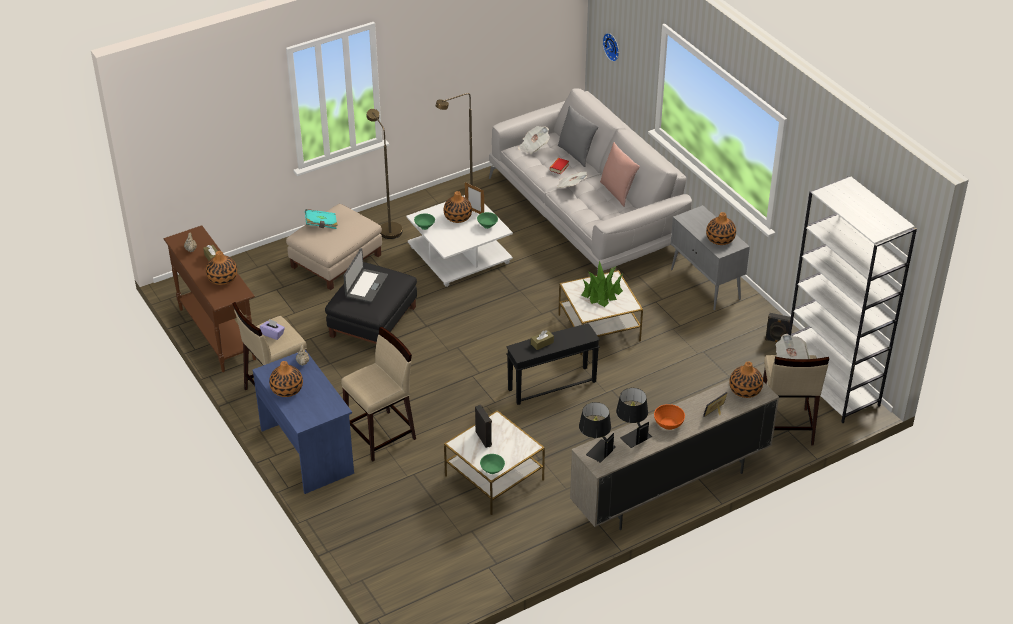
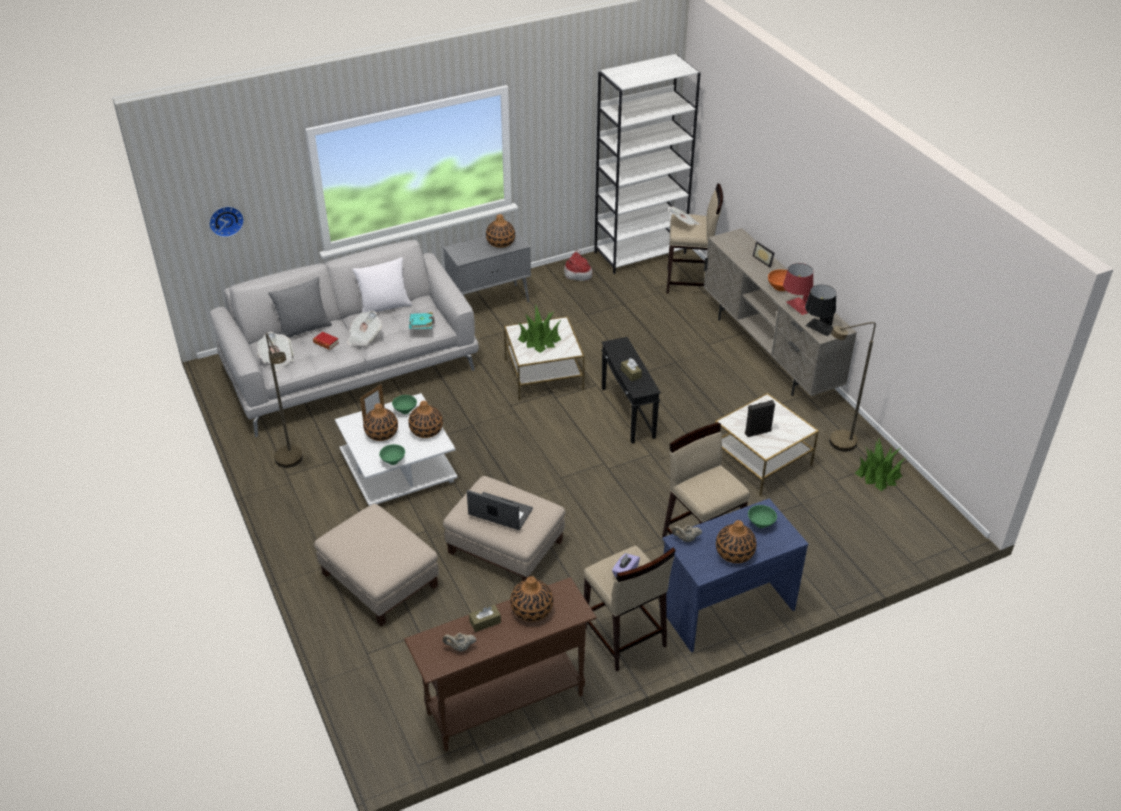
camera: 85 degrees left, 0 degrees up
(321, 224) = (365, 553): turquoise book -> turquoise book (422, 327)
(372, 321) = (504, 547): black ottoman -> beige ottoman
(387, 228) = (326, 529): brown floor lamp -> brown floor lamp (836, 444)
(483, 565) = (878, 474): none -> potted plant
(493, 470) = (802, 428): green bowl -> green bowl (760, 523)
(617, 192) = (385, 307): pink pillow -> white pillow
(631, 433) = (796, 307): black table lamp -> red table lamp
(745, 390) = (734, 243): vase -> vase (426, 430)
(776, 341) = (577, 273): black speaker -> hat

